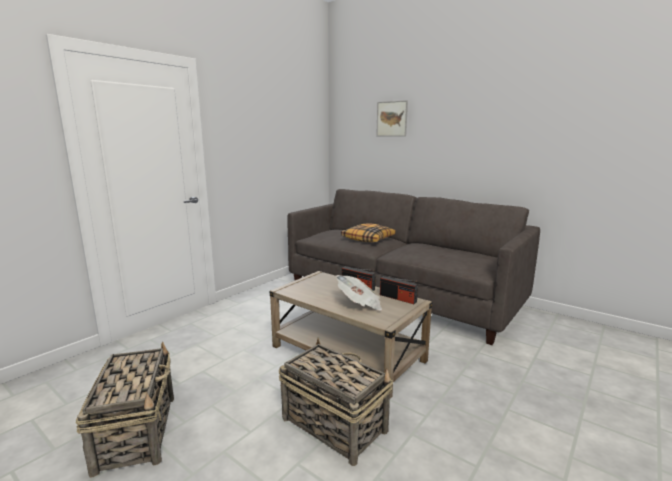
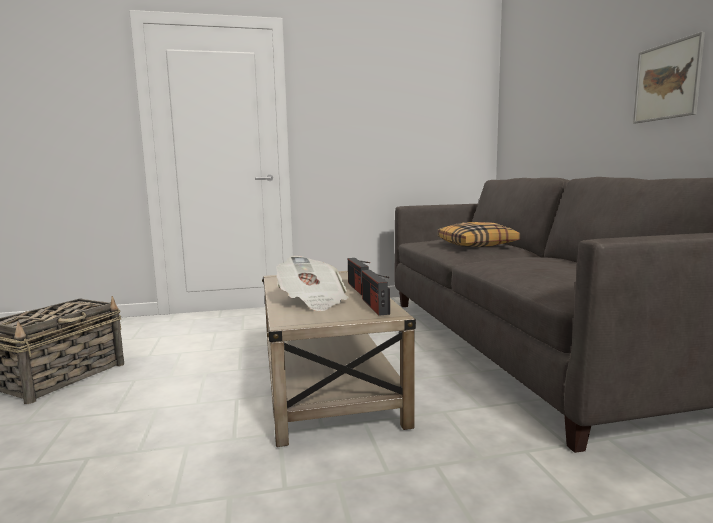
camera: 40 degrees right, 5 degrees down
(333, 424) = (181, 441): basket -> none
(392, 119) = (565, 60): picture -> picture (667, 81)

